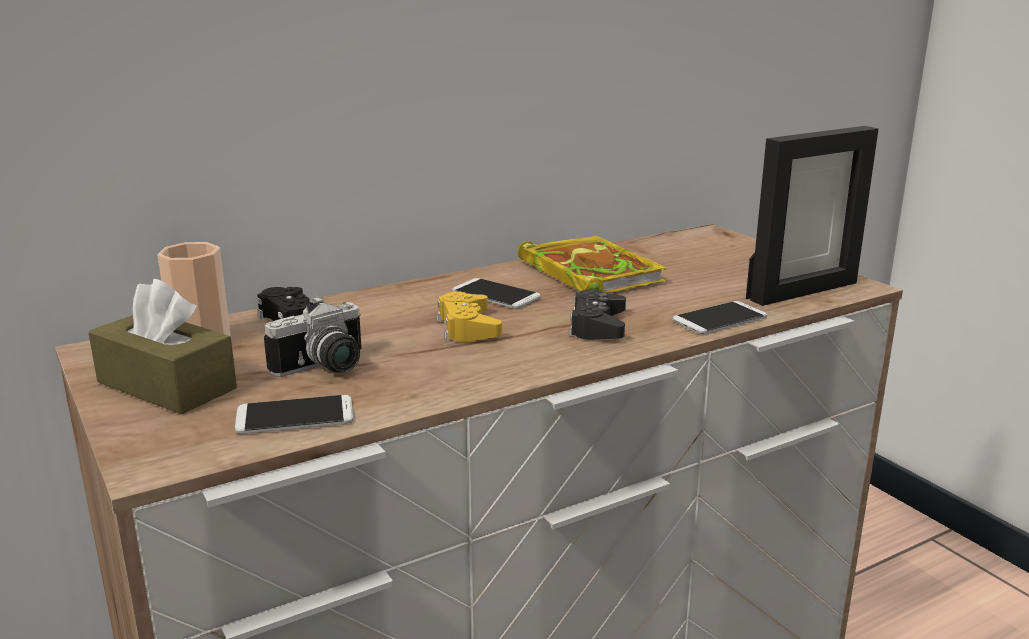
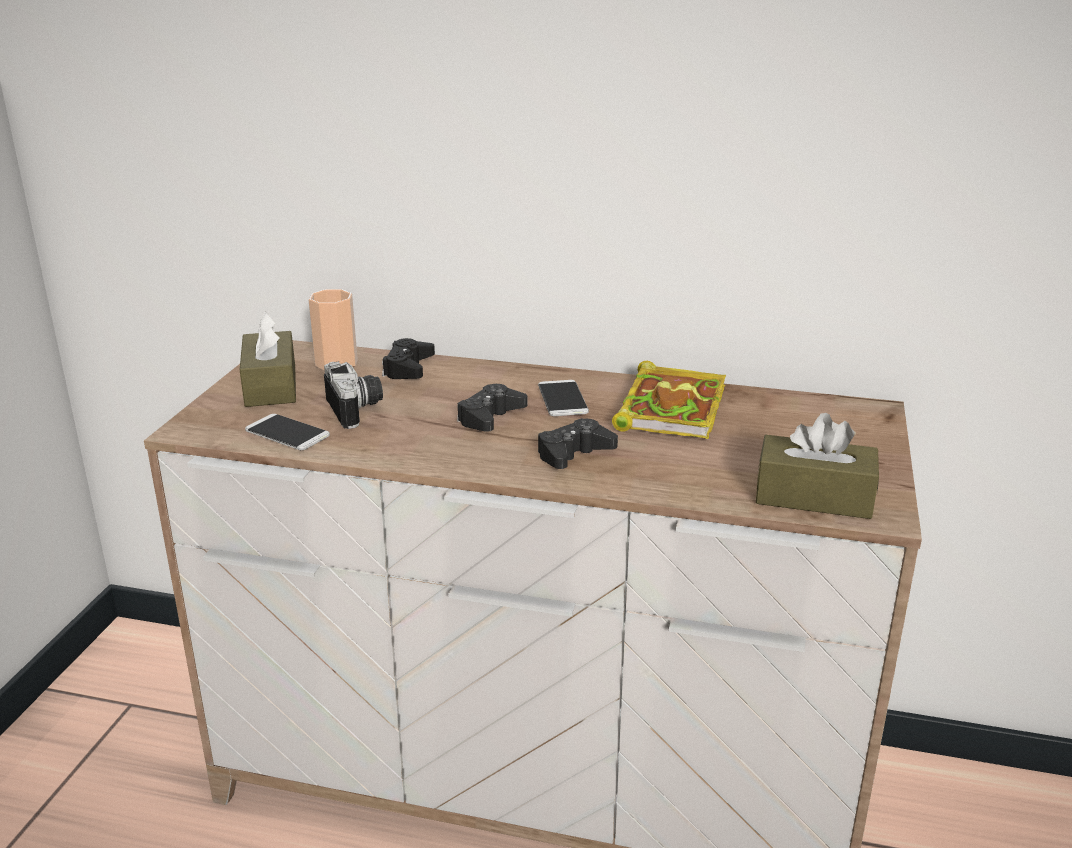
camera: 45 degrees right, 5 degrees up
(325, 368) = (357, 410): camera -> camera turned 120 degrees counterclockwise
(467, 327) = (490, 417): yellow game controller -> black game controller
(719, 319) = (676, 488): phone -> none
(802, 290) = (813, 497): picture frame -> brown tissue box

